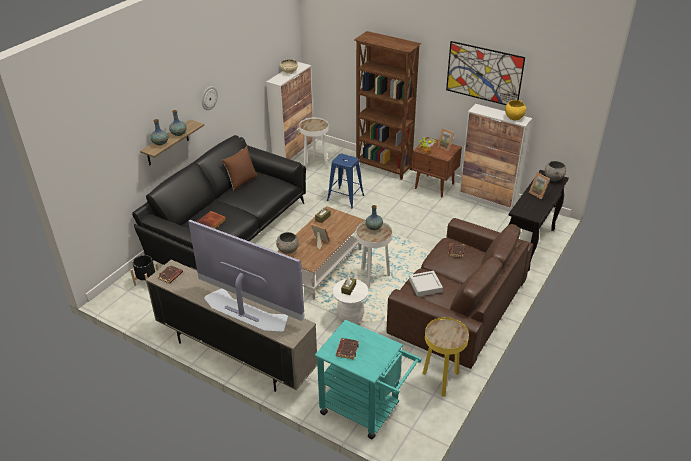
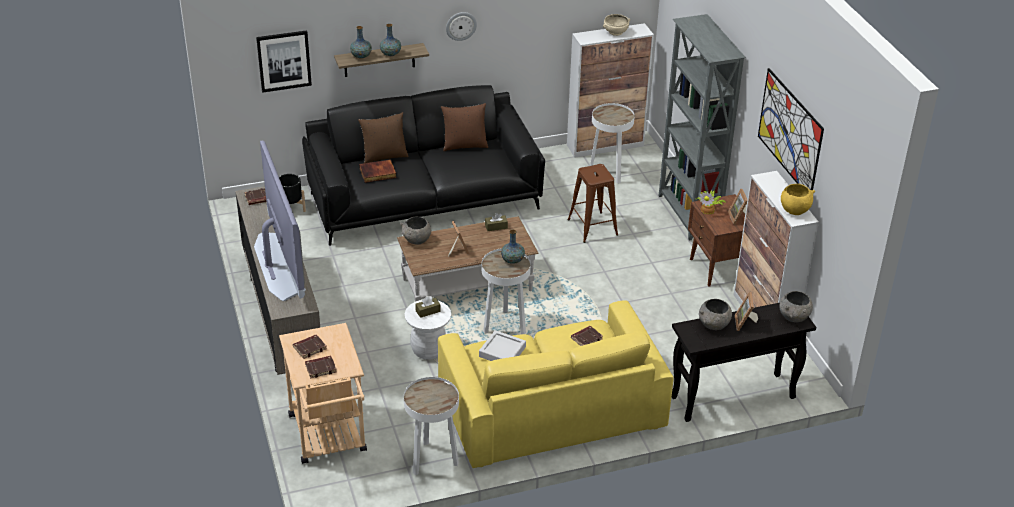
camera: 40 degrees right, 0 degrees up
(108, 168) = (284, 61): none -> picture
(200, 212) = (384, 156): none -> brown pillow
(345, 198) = (592, 227): blue stool -> brown stool
(366, 411) = (329, 438): turquoise cart -> beige cart
(373, 358) = (321, 368): none -> brown book
(384, 167) = (688, 215): brown bookcase -> grey bookcase
(441, 381) = (432, 461): yellow side table -> white side table
(457, 307) = (550, 407): brown sofa -> yellow sofa
(527, 202) = (714, 325): none -> grey bowl

